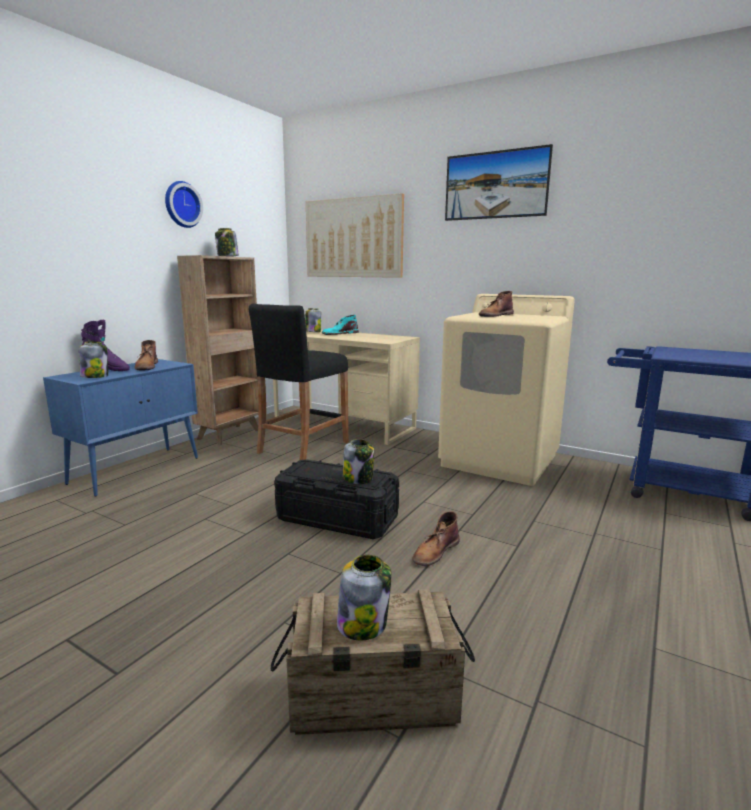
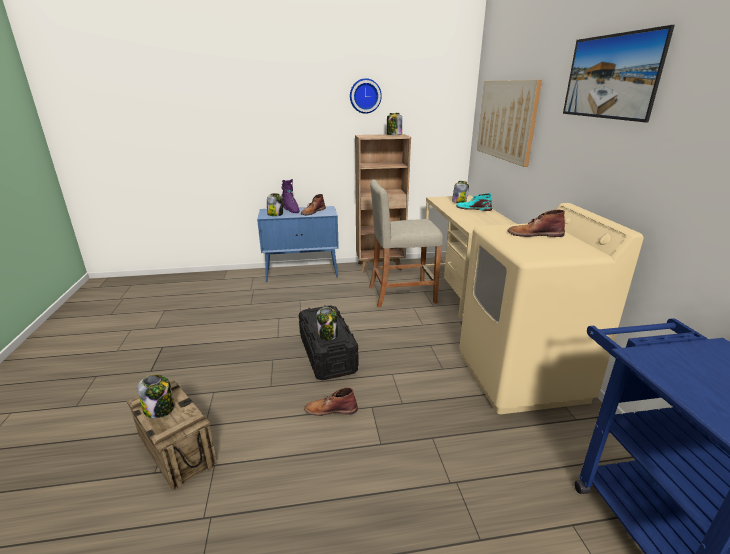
camera: 50 degrees right, 10 degrees up
(303, 447) = (401, 294): black stool -> beige stool

